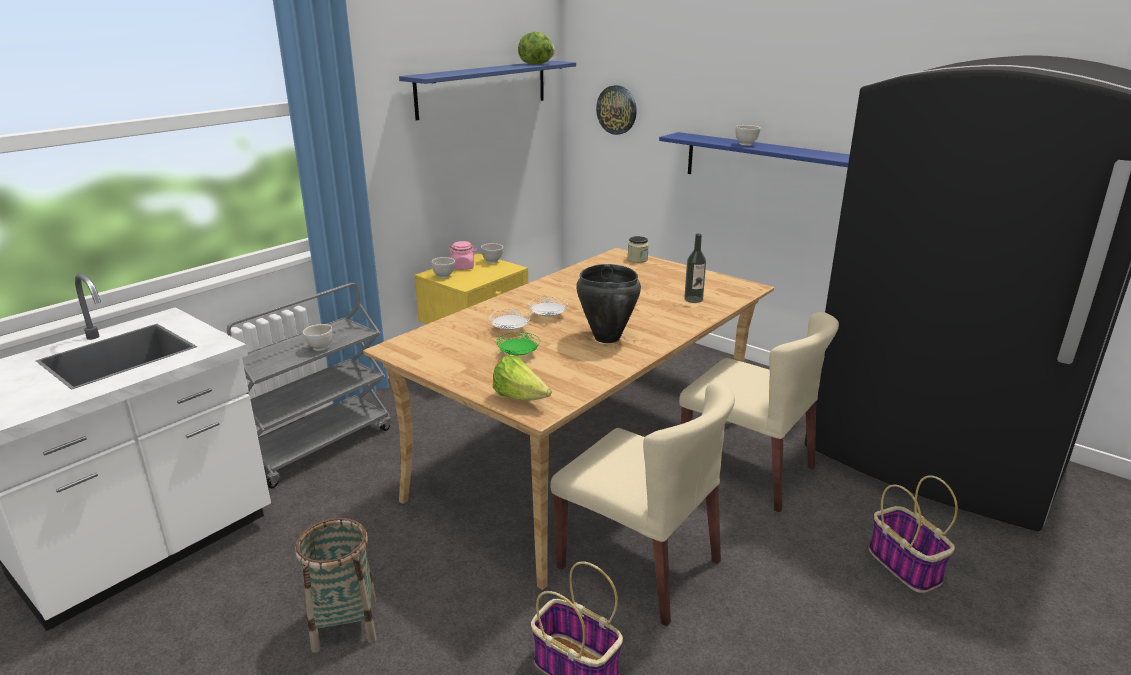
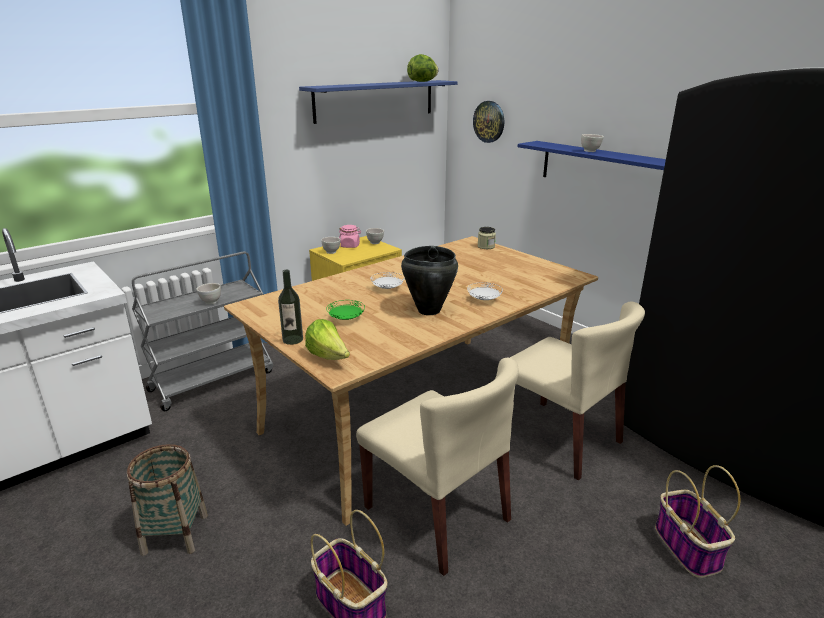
camera: 10 degrees right, 0 degrees up
(510, 329) = (350, 297): white plate -> white plate (484, 300)
(693, 299) = (520, 283): bottle -> bottle (292, 340)

